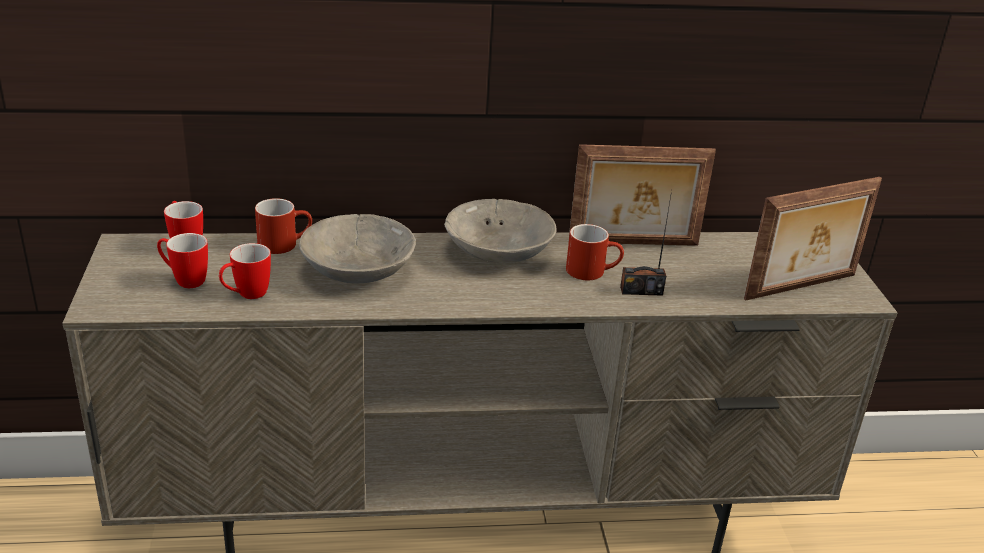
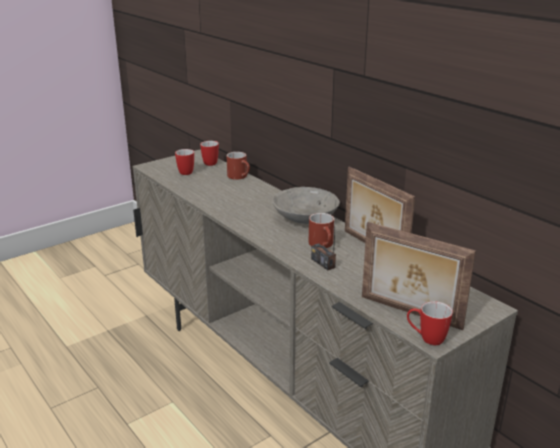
camera: 60 degrees right, 5 degrees down
(246, 295) = (189, 184): mug -> mug (426, 338)
(357, 271) = (239, 196): grey bowl -> none

